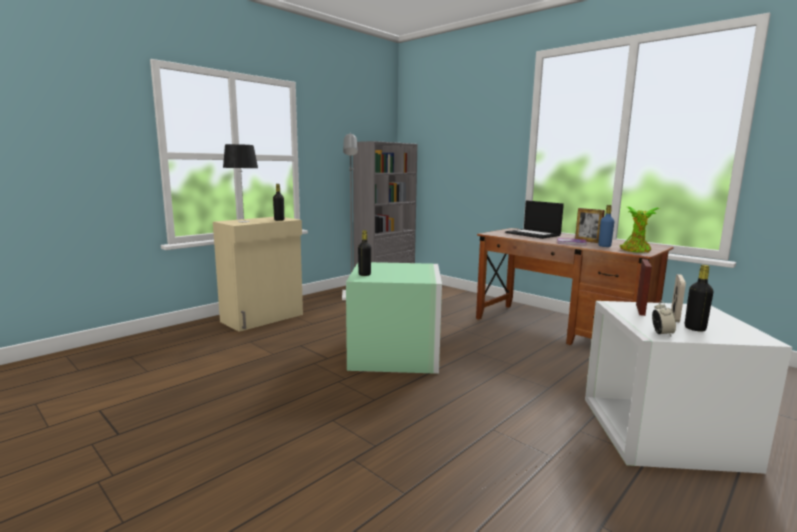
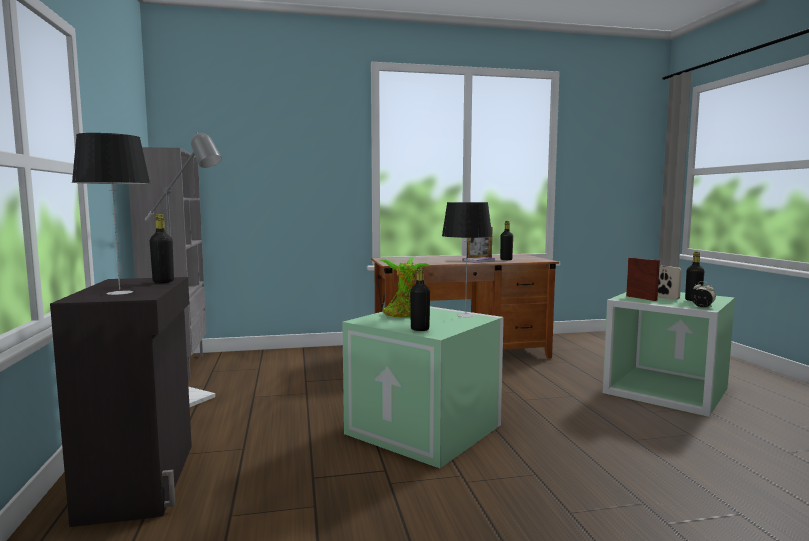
camera: 55 degrees left, 5 degrees down
(263, 318) = (142, 480): beige cabinet -> black cabinet
(425, 276) = (466, 315): none -> table lamp
(533, 234) = (420, 259): laptop -> none
(604, 246) = (506, 259): blue bottle -> black bottle
(636, 251) = (536, 259): potted plant -> potted plant (403, 315)
(660, 430) = (663, 390): white storage box -> green storage box

